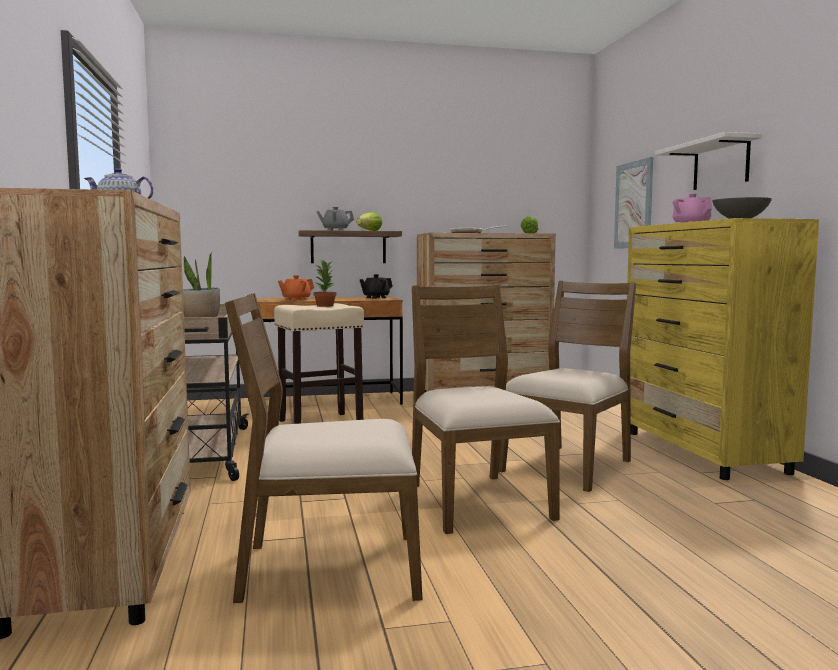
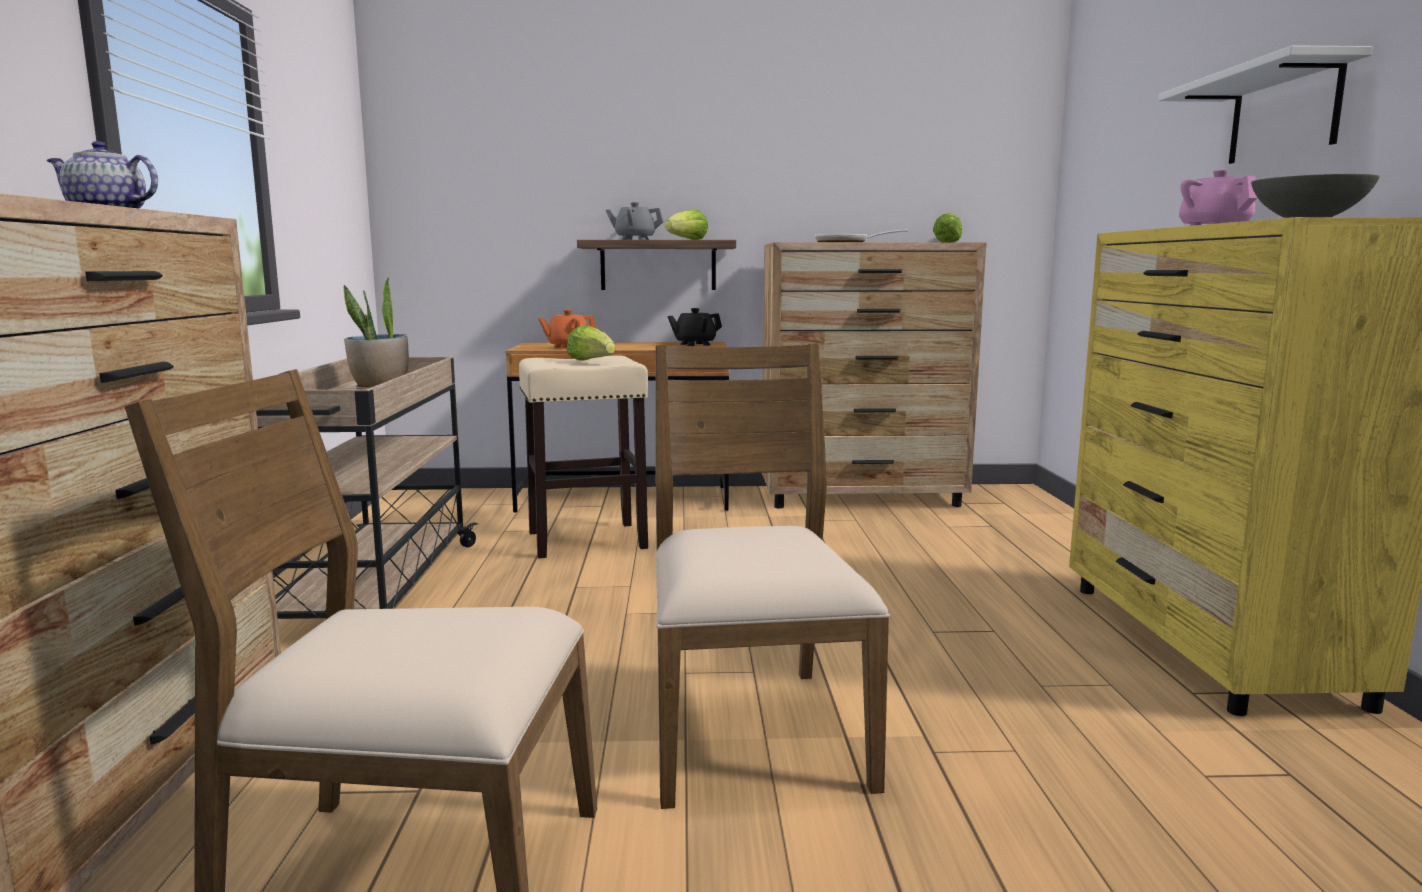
camera: 10 degrees right, 5 degrees up
(325, 306) = (591, 361): potted plant -> lettuce
(569, 466) = (948, 658): brown chair -> none
(633, 205) = (1124, 193): picture -> none

